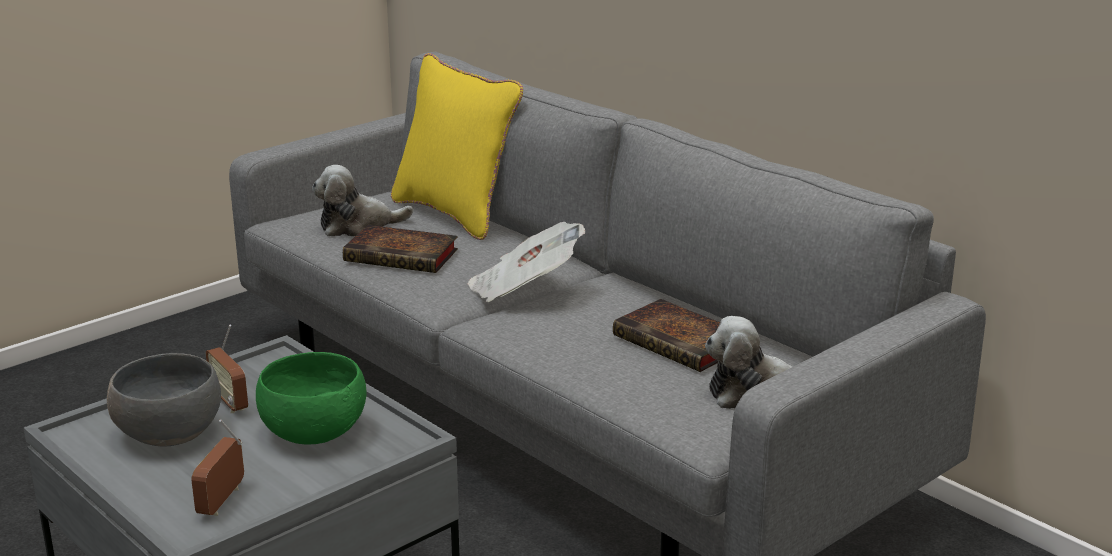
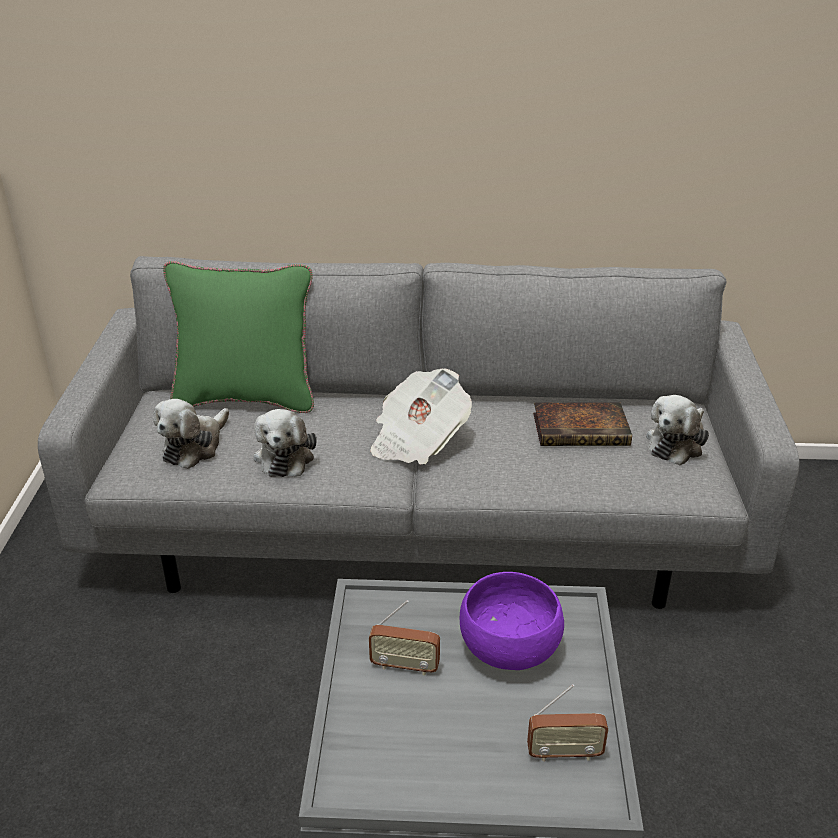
camera: 45 degrees left, 10 degrees up
(168, 433) = (415, 727): grey bowl -> none
(222, 501) = (564, 753): radio -> radio turned 60 degrees counterclockwise
(314, 432) = (509, 648): green bowl -> purple bowl
(404, 256) = (285, 455): book -> plush toy
(455, 214) = (246, 398): yellow pillow -> green pillow

